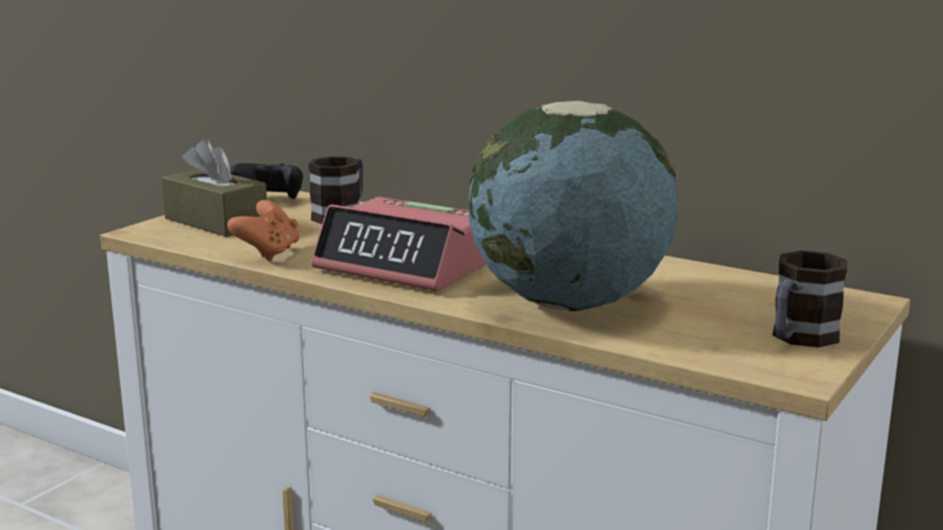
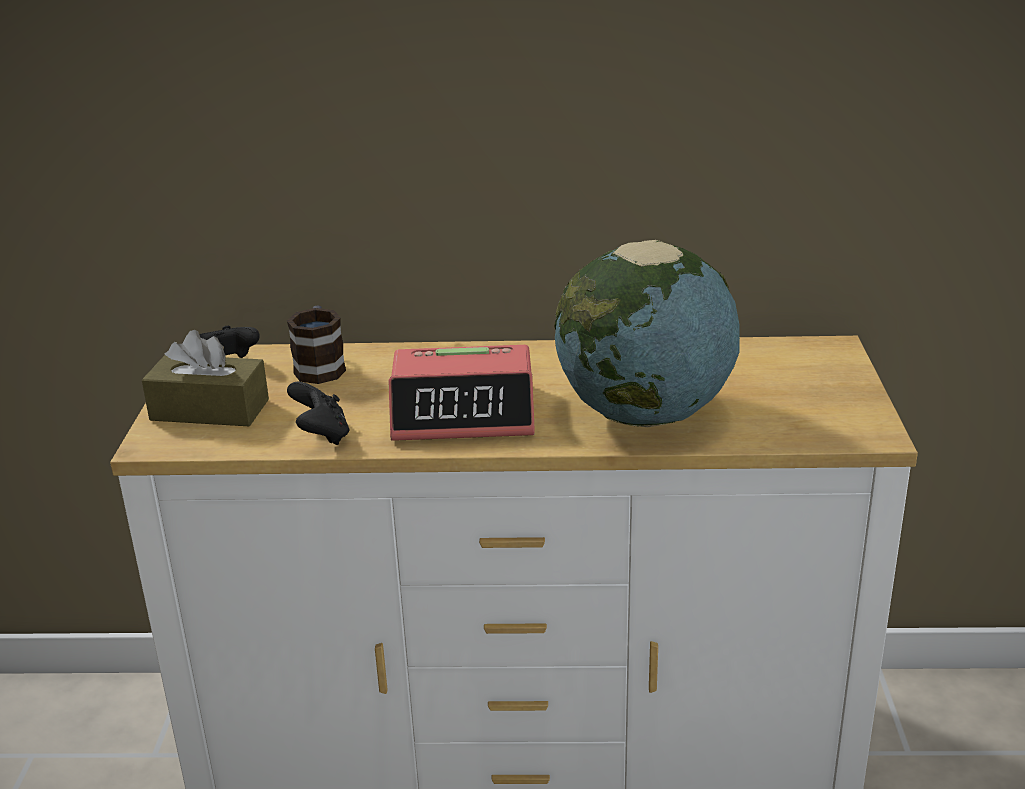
camera: 30 degrees left, 10 degrees up
(268, 253) = (321, 435): orange game controller -> black game controller
(799, 338) = (837, 399): mug -> none

